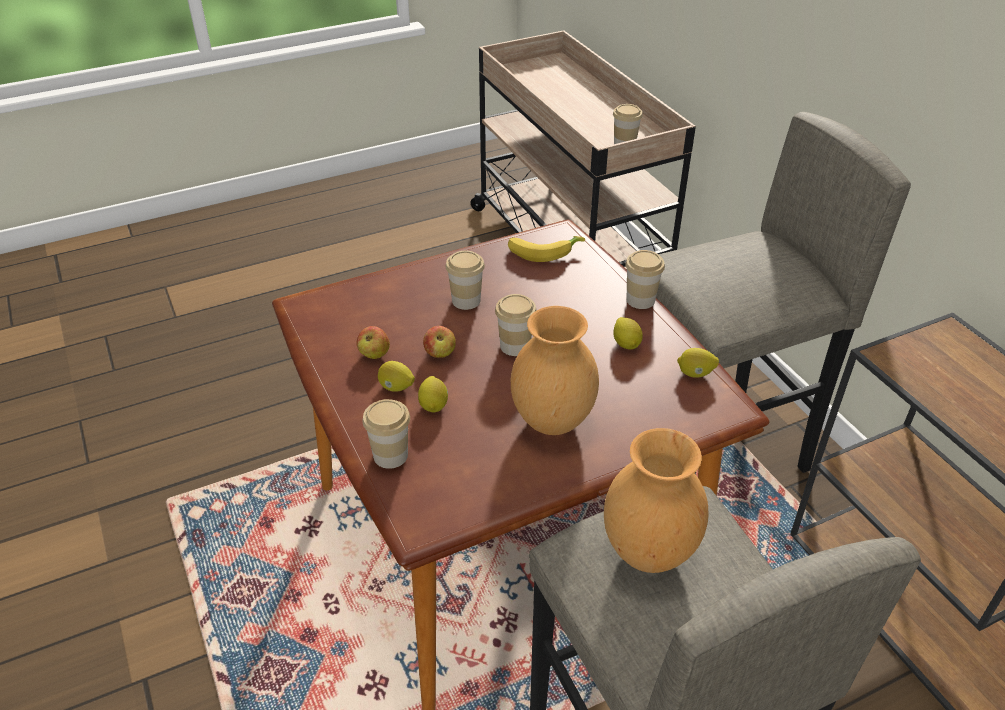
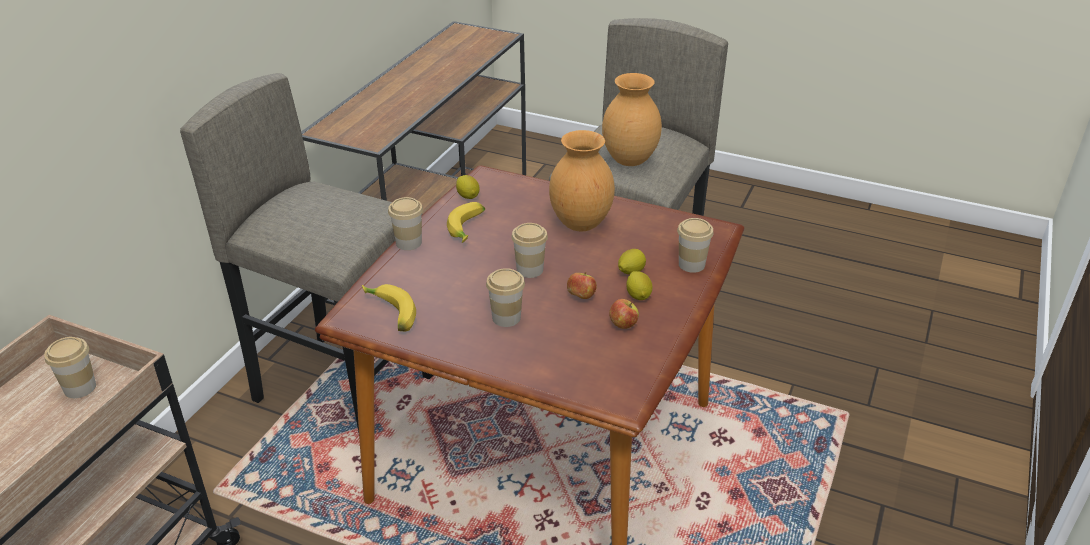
camera: 130 degrees left, 5 degrees down
(626, 344) = (469, 229): lemon -> banana

